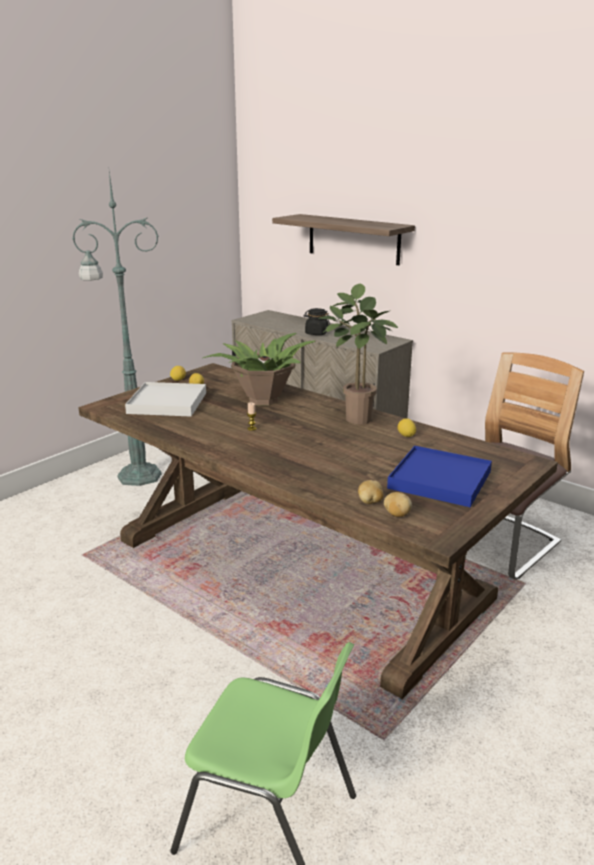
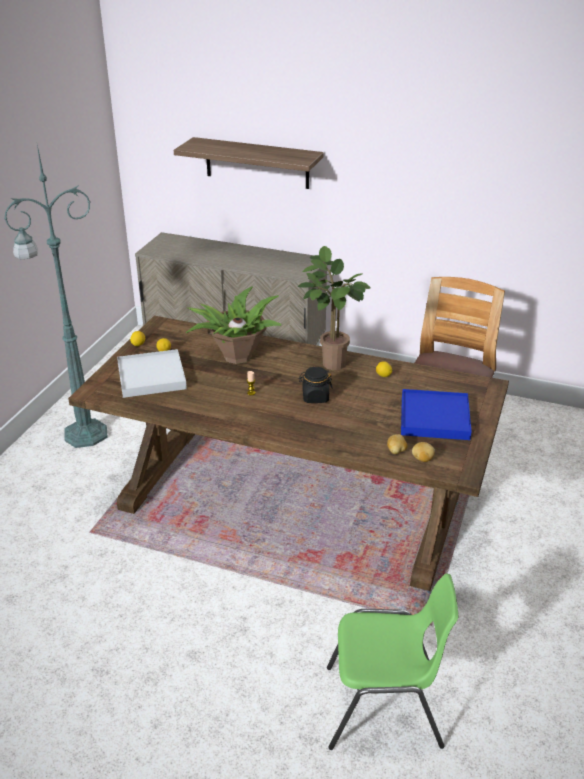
camera: 20 degrees left, 10 degrees up
(316, 333) = (233, 261): black jar -> black jar (315, 397)

